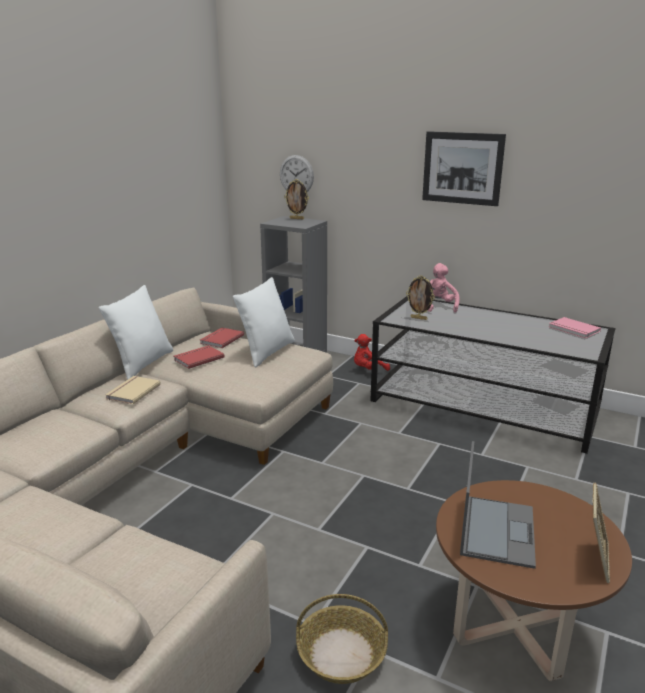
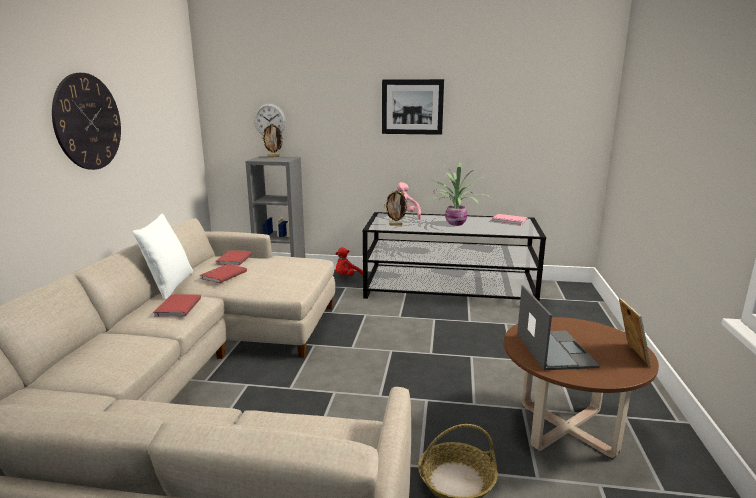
camera: 20 degrees left, 5 degrees down
(79, 184) = (88, 122): none -> wall clock
(132, 391) = (176, 307): beige book -> red book
(266, 352) = (279, 264): white pillow -> none
(495, 325) = (454, 224): none -> potted plant

